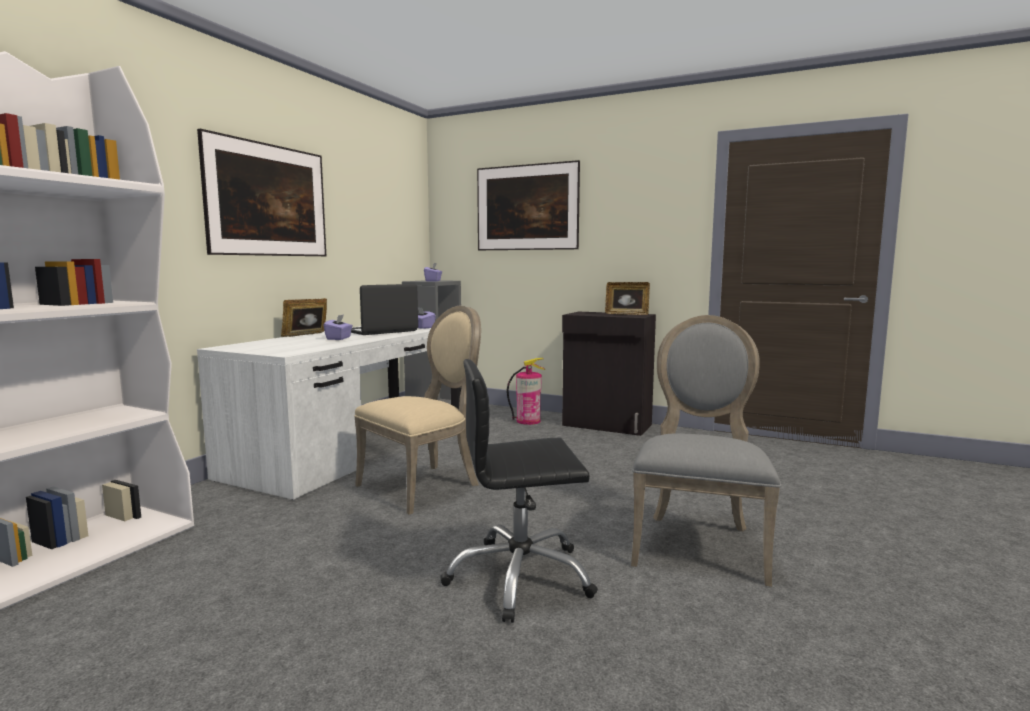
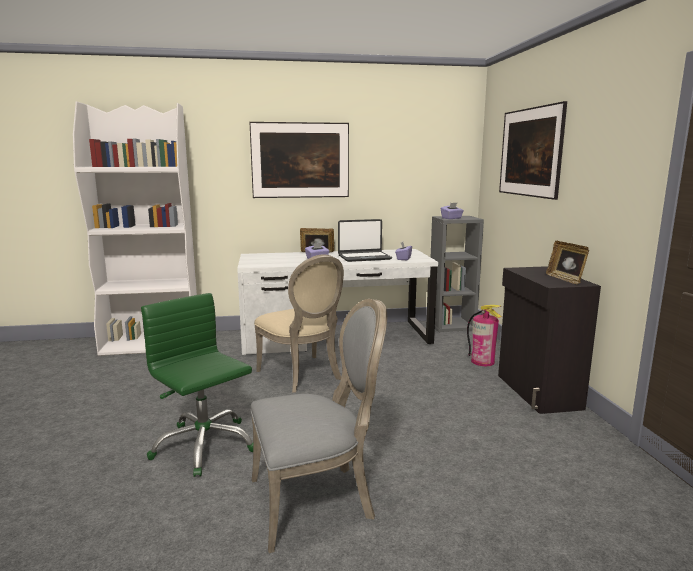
camera: 55 degrees right, 5 degrees up
(381, 331) = (364, 257): laptop -> laptop turned 150 degrees clockwise
(424, 485) = (303, 375): beige chair -> beige chair turned 45 degrees clockwise
(519, 577) = (204, 445): black office chair -> green office chair

